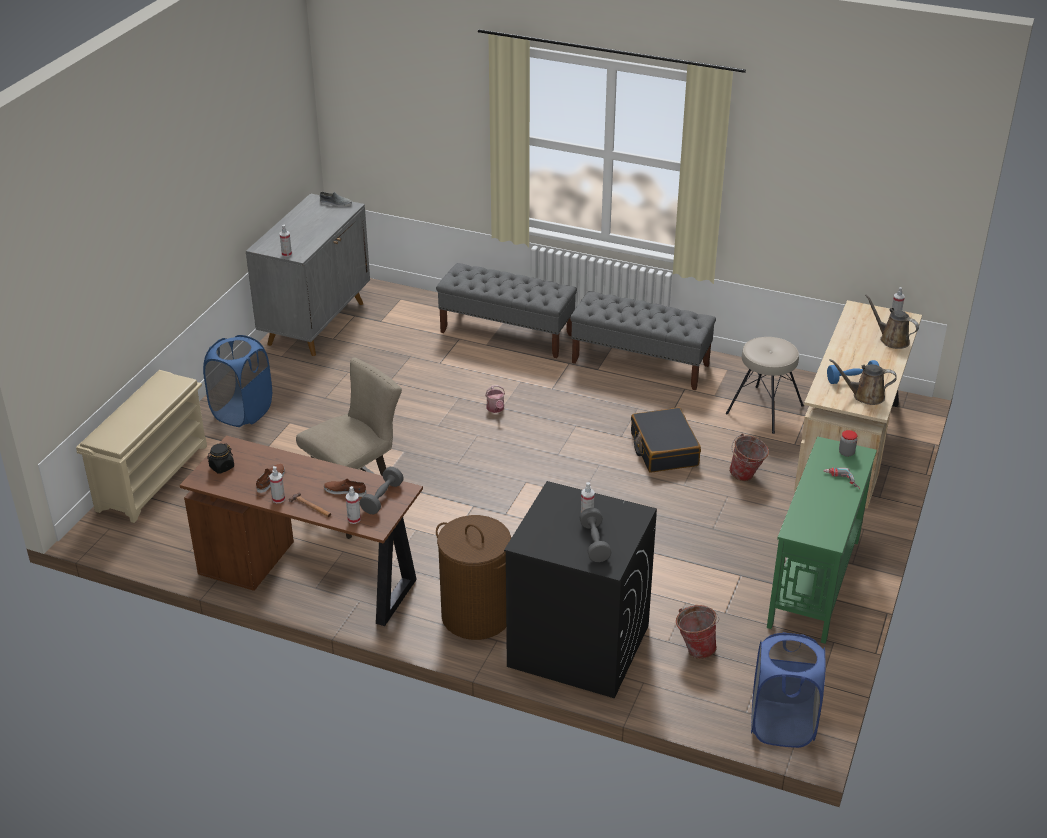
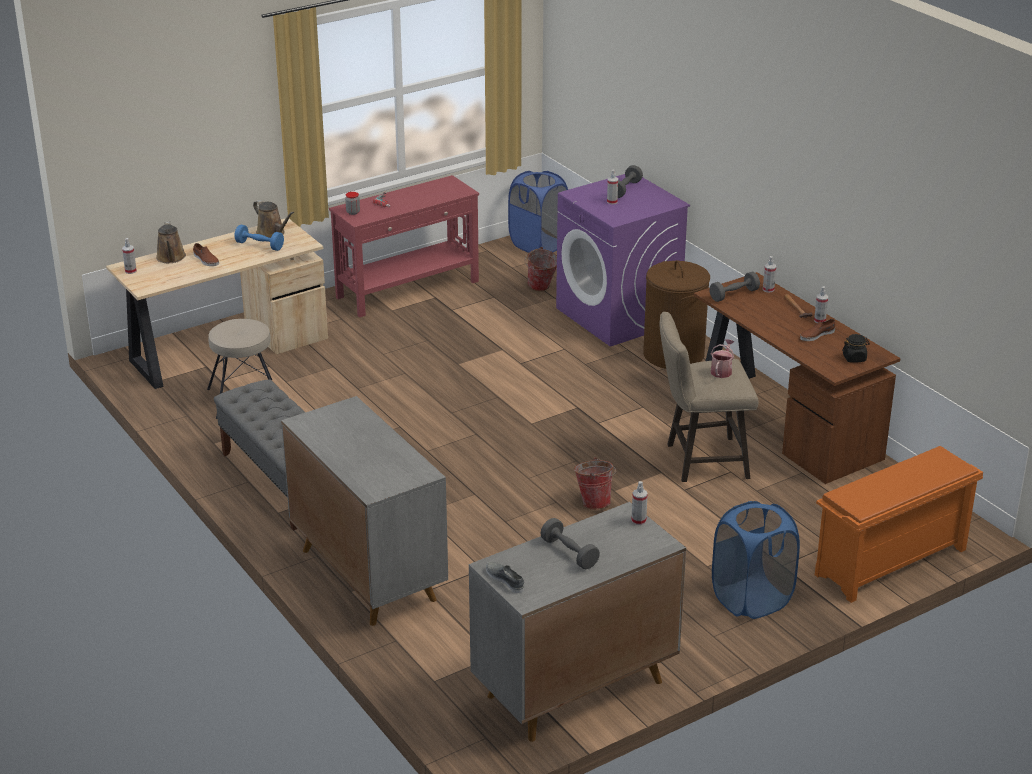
camera: 145 degrees left, 5 degrees down
(152, 477) = (890, 563): beige shoe rack -> orange shoe rack
(312, 225) = (569, 553): none -> grey dumbbell
(345, 491) = (759, 308): brown shoe -> brown shoe (206, 260)
(496, 409) = (482, 495): watering can -> watering can (722, 370)
(507, 333) = (367, 574): grey bench -> grey cabinet
(577, 646) = (619, 316): black washing machine -> purple washing machine
(663, 449) = (380, 402): black suitcase -> none
(746, 477) = (347, 359): bucket -> bucket (594, 502)
(813, 582) = (408, 289): green console table -> red console table

